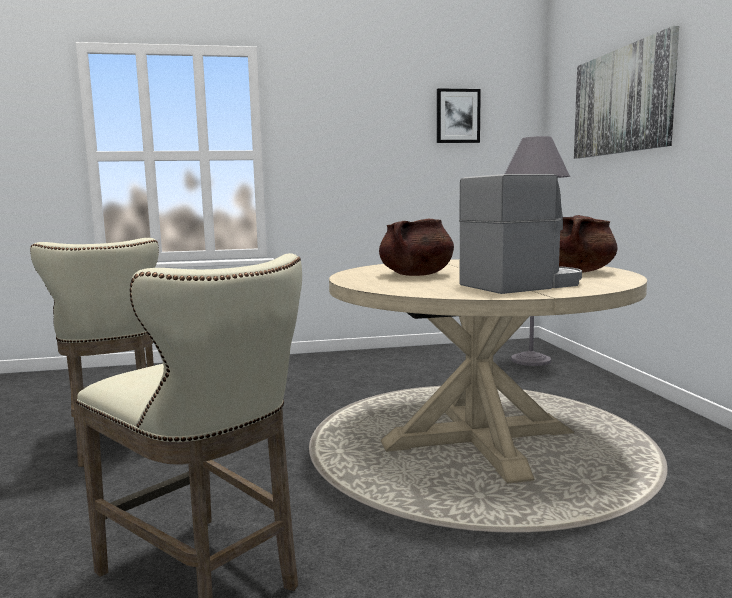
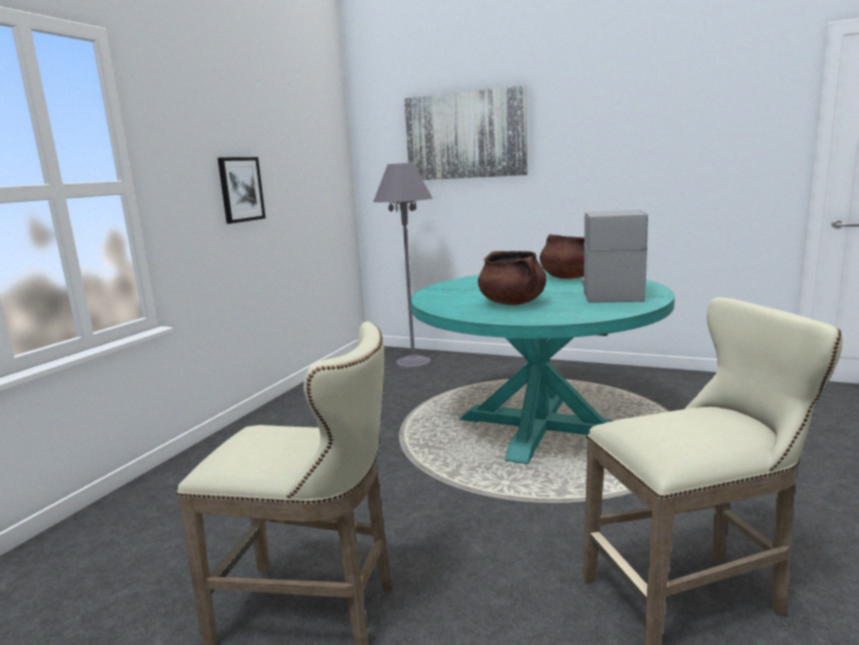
camera: 55 degrees left, 5 degrees up
(457, 116) = (299, 136): picture -> picture (241, 189)
(478, 438) = (538, 426): beige dining table -> turquoise dining table

